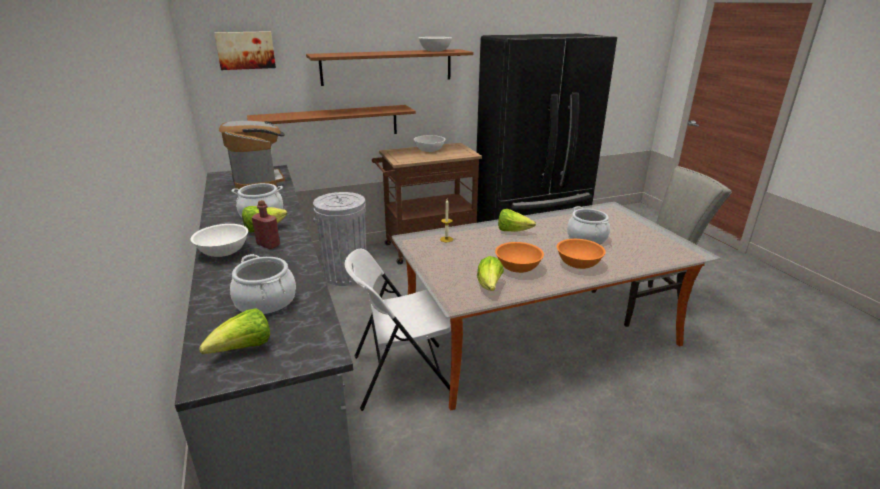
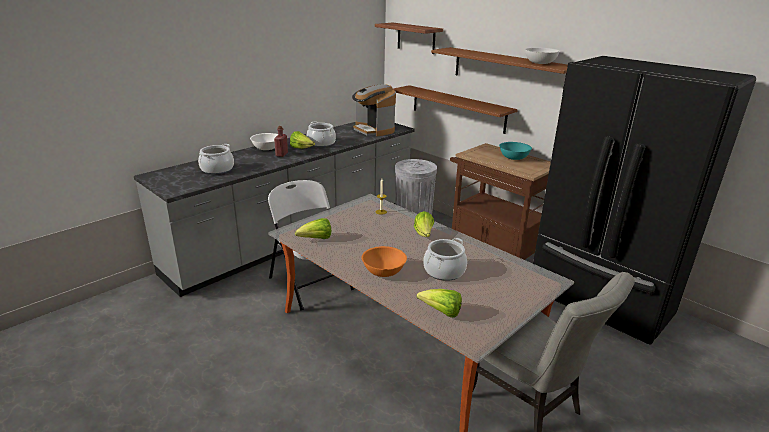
camera: 65 degrees right, 0 degrees up
(243, 349) = (173, 176): lettuce -> lettuce (441, 312)
(245, 50) = (416, 38): picture -> shelf
(259, 181) = (373, 130): coffee machine -> coffee machine turned 105 degrees clockwise
(429, 150) = (514, 157): white bowl -> turquoise bowl
(517, 268) = (354, 245): orange bowl -> none

